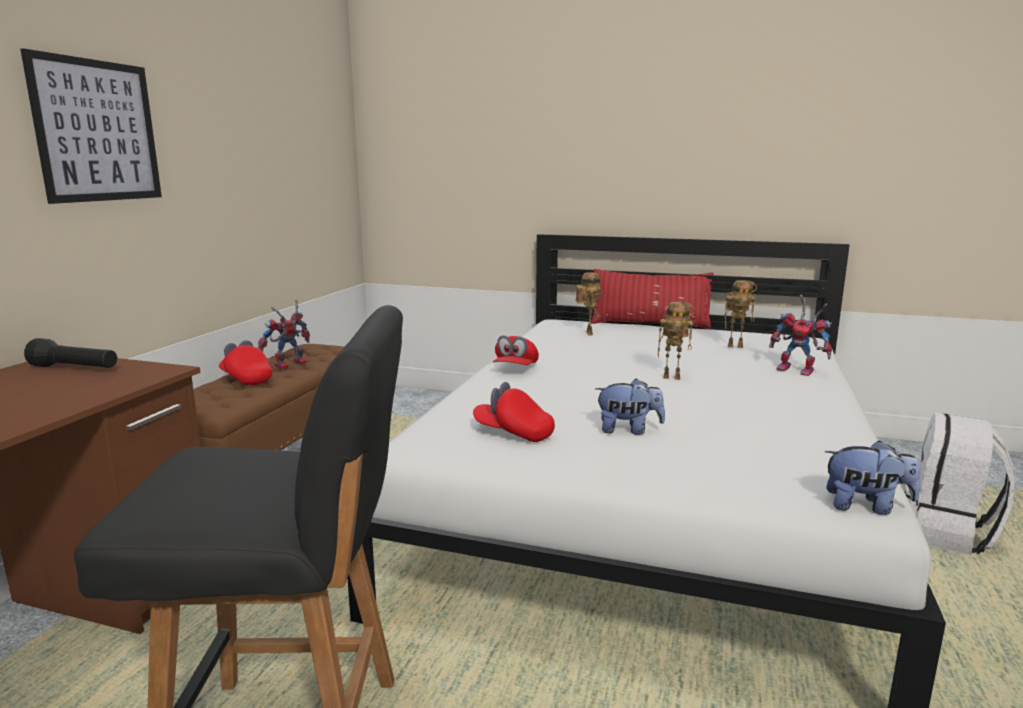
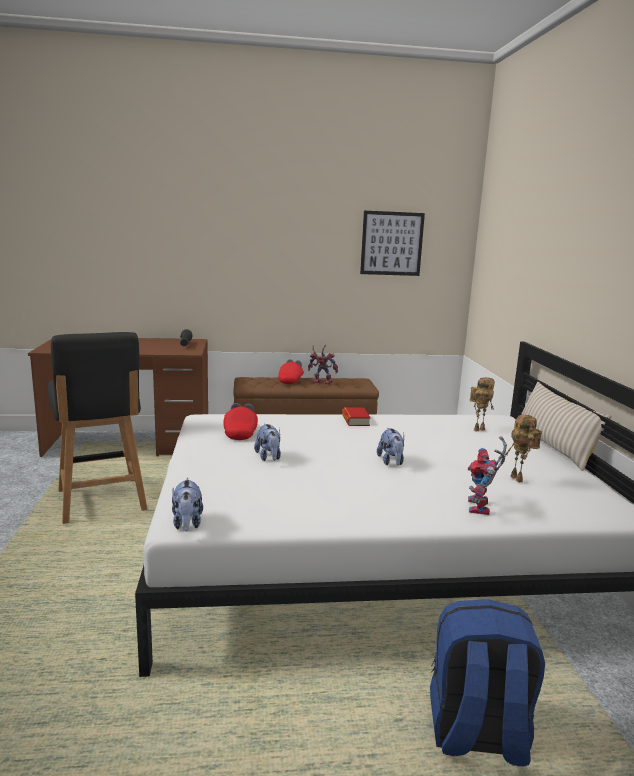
camera: 65 degrees right, 0 degrees up
(97, 131) = (246, 244): picture -> picture (391, 243)
(515, 369) = (355, 420): red cap -> book
(649, 324) = (553, 447): red pillow -> beige pillow
(673, 377) = (391, 462): toy robot -> plush toy
(946, 533) = (476, 734): white backpack -> blue backpack

